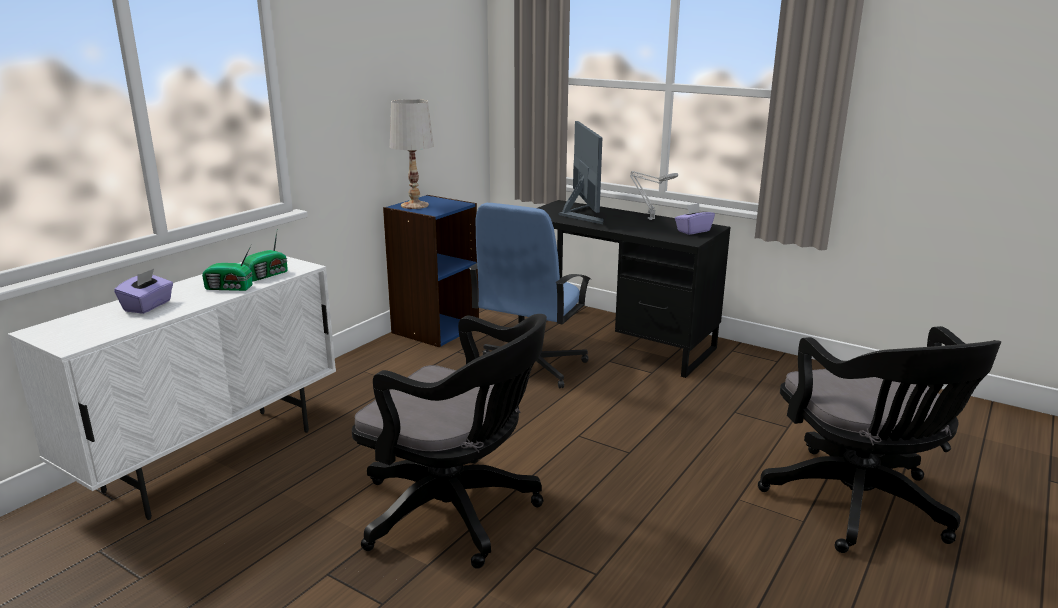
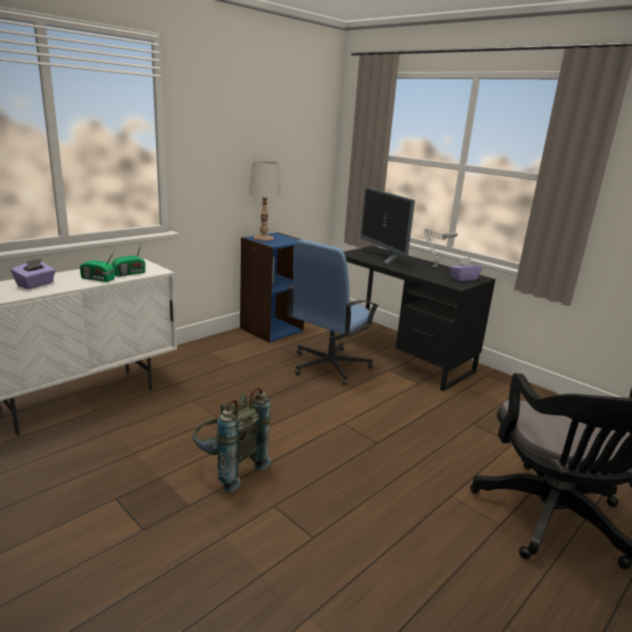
camera: 10 degrees right, 0 degrees up
(456, 513) = (228, 468): black office chair -> grey backpack
(581, 214) = (383, 257): monitor -> monitor turned 150 degrees clockwise

